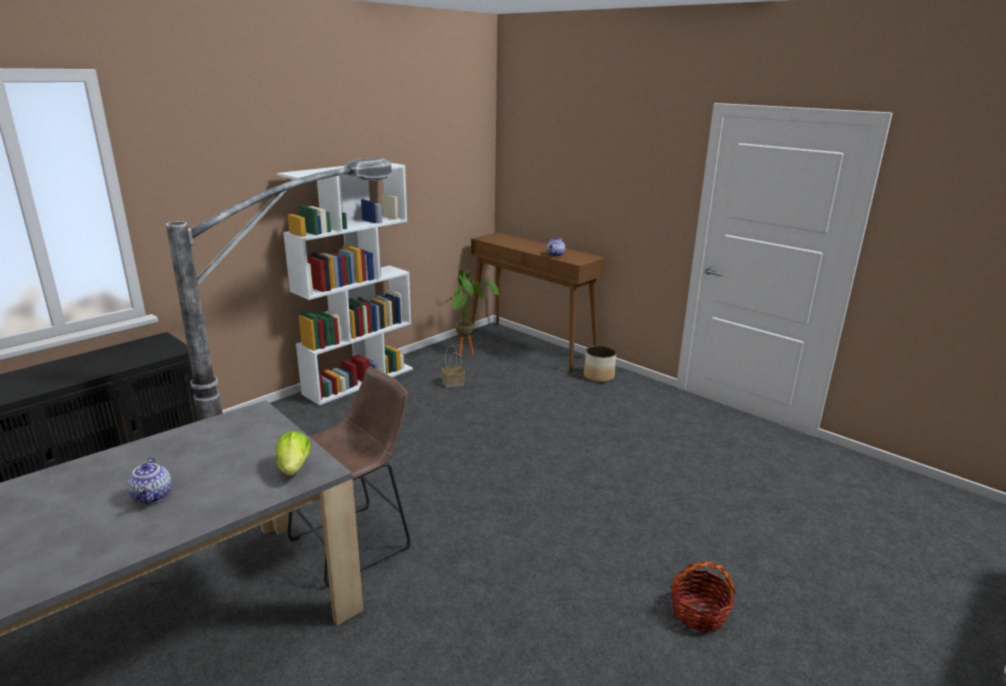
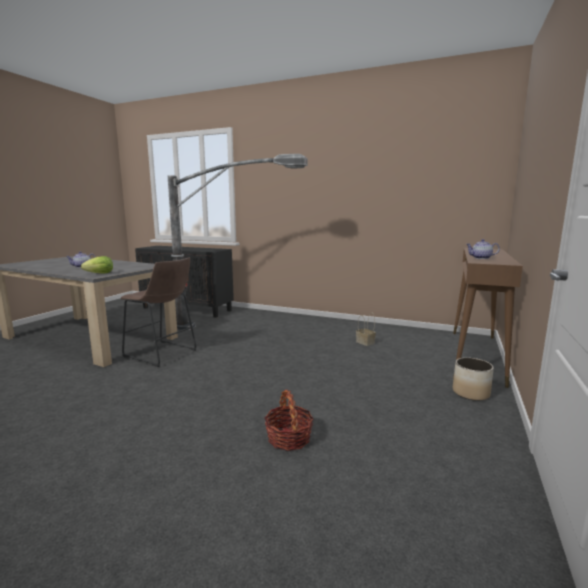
camera: 70 degrees right, 10 degrees down
(359, 381) = (333, 321): white bookcase -> none
(467, 352) = (421, 338): potted plant -> none
(698, 612) = (68, 497): basket -> basket (288, 438)

